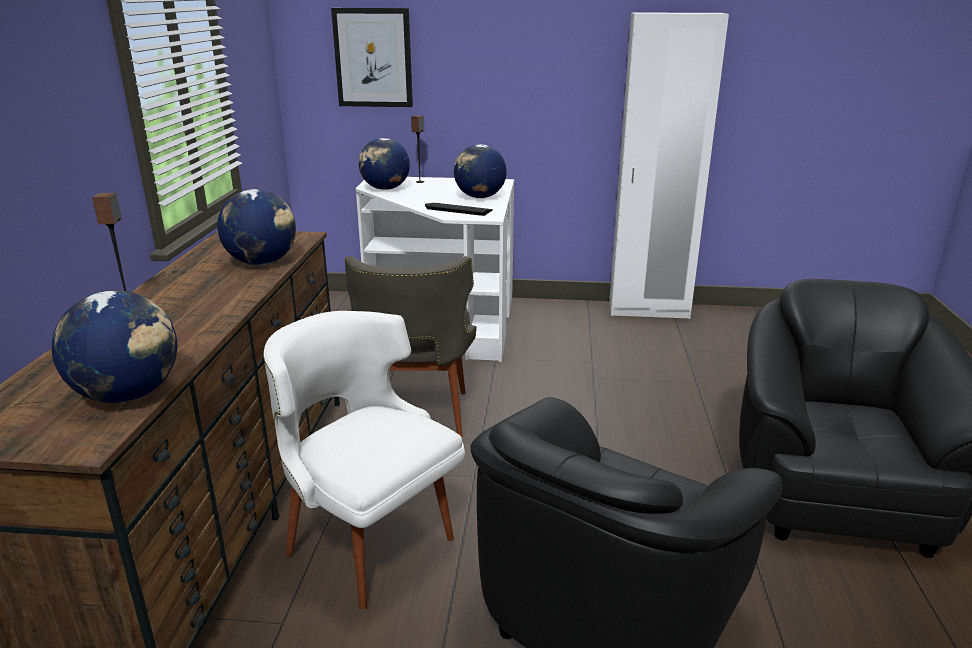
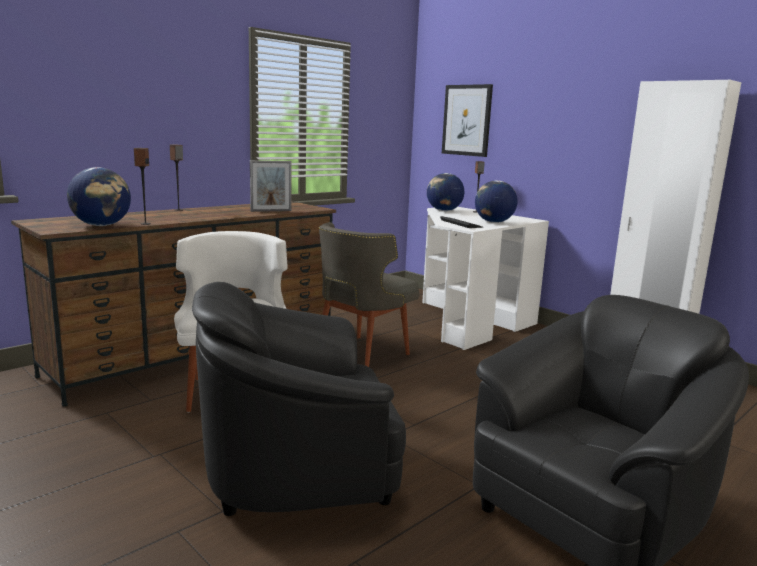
camera: 40 degrees right, 10 degrees down
(182, 361) = (145, 223): none -> speaker
(262, 262) = (271, 211): globe -> picture frame

